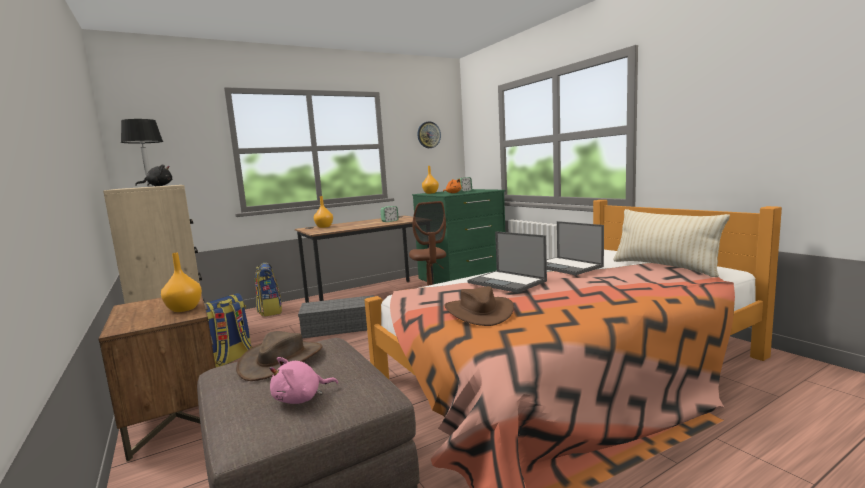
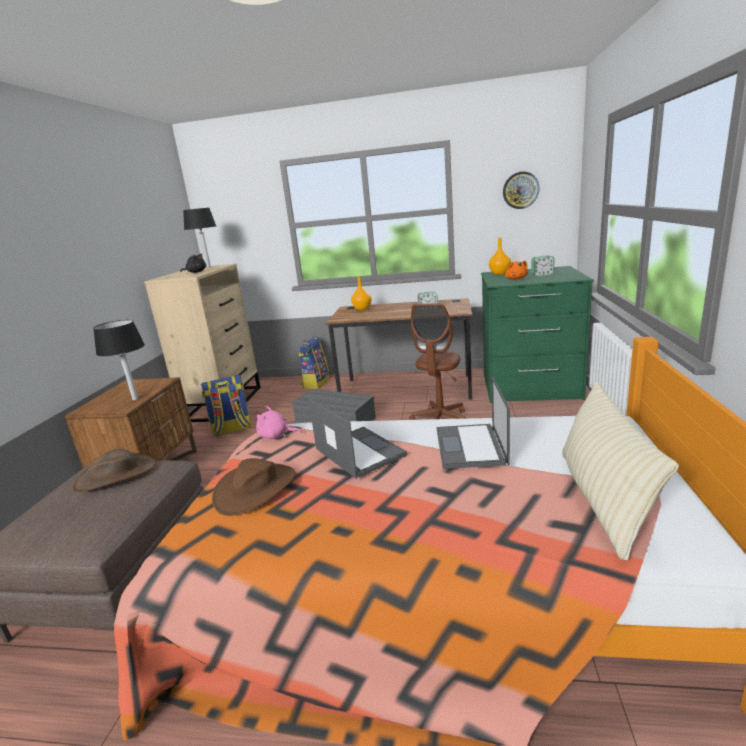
camera: 40 degrees right, 10 degrees up
(184, 309) = (135, 399): orange vase -> black table lamp
(301, 398) = (58, 523): pink plush toy -> pink plush toy (276, 436)
(508, 282) = (359, 451): laptop -> laptop turned 150 degrees clockwise

